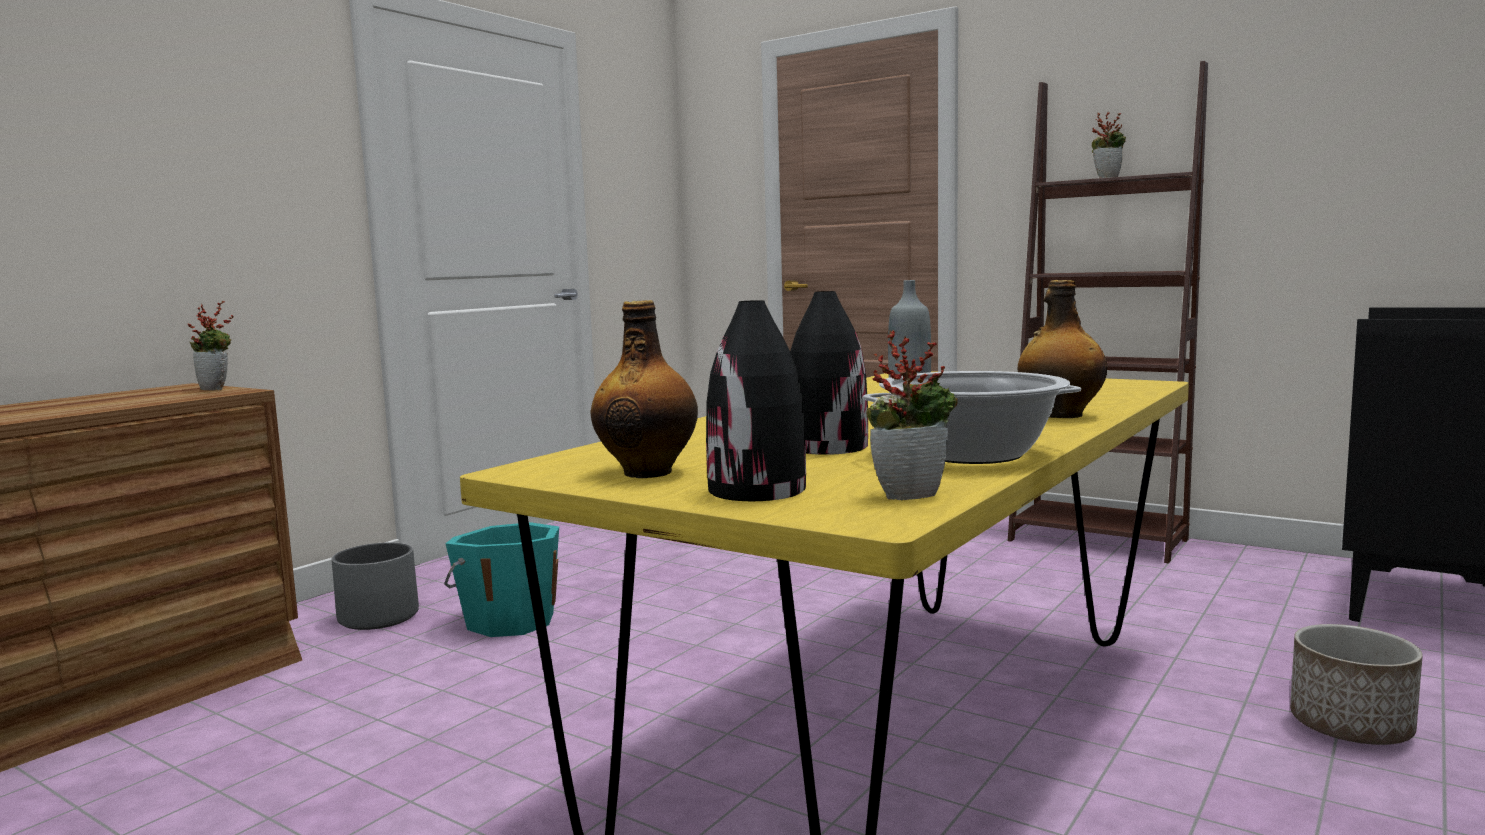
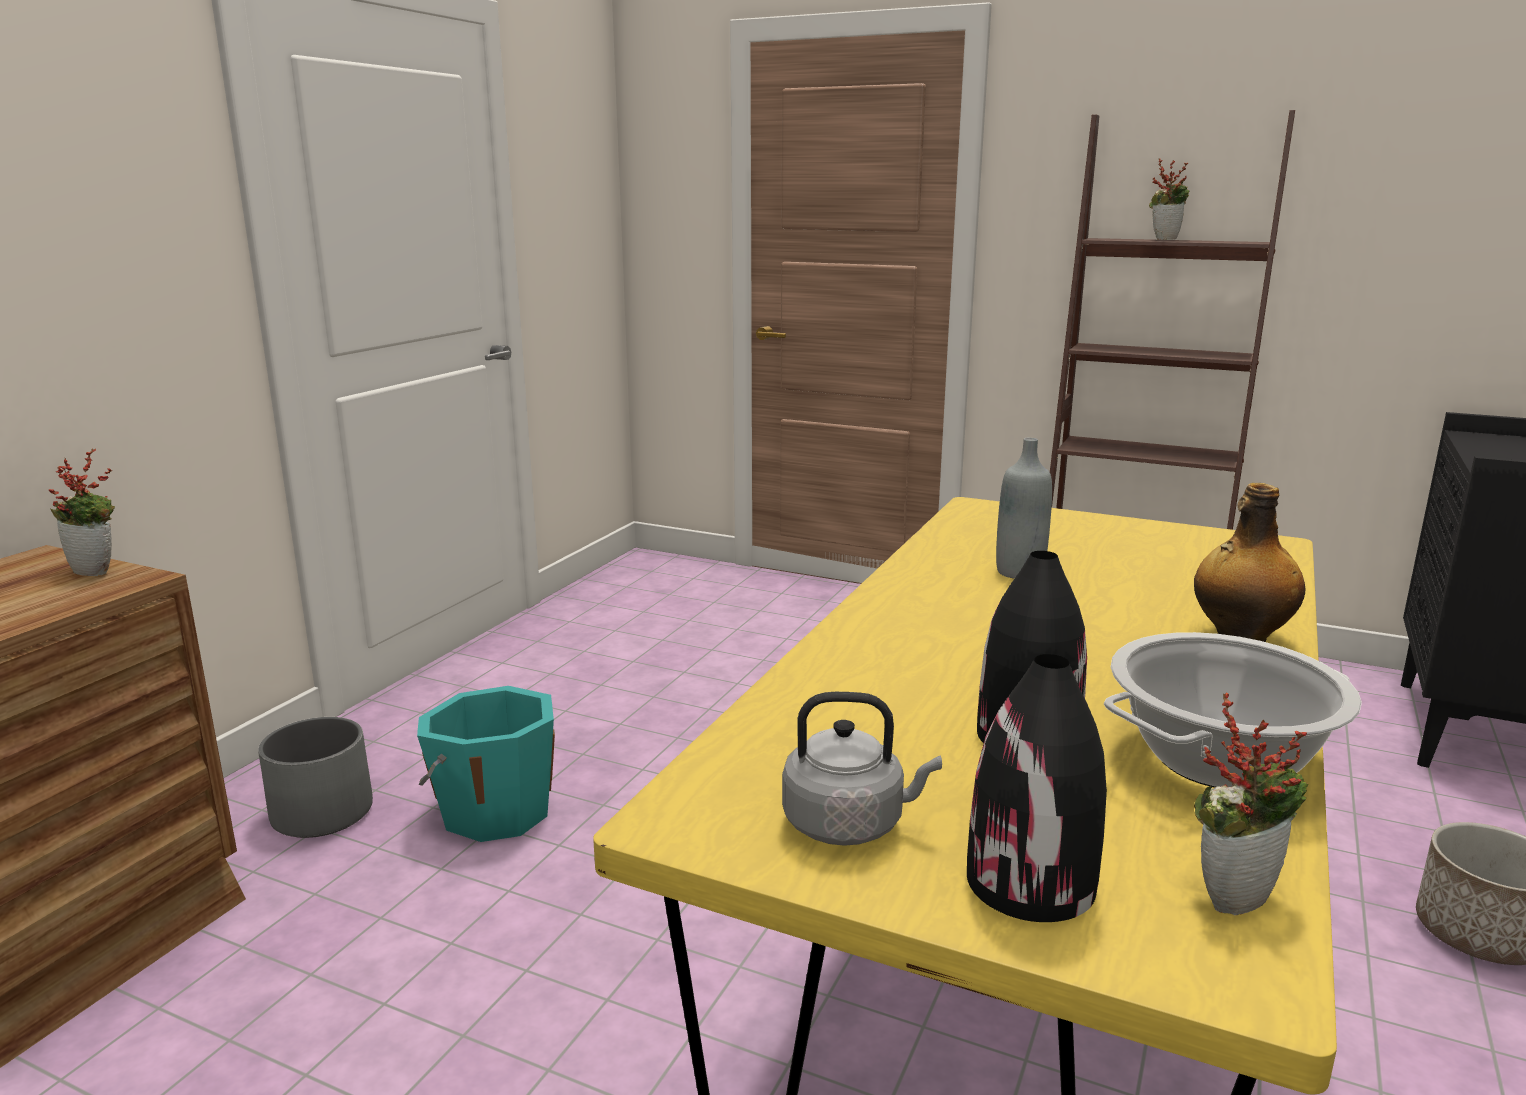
camera: 10 degrees left, 10 degrees up
(648, 472) = (849, 824): bottle -> grey kettle

